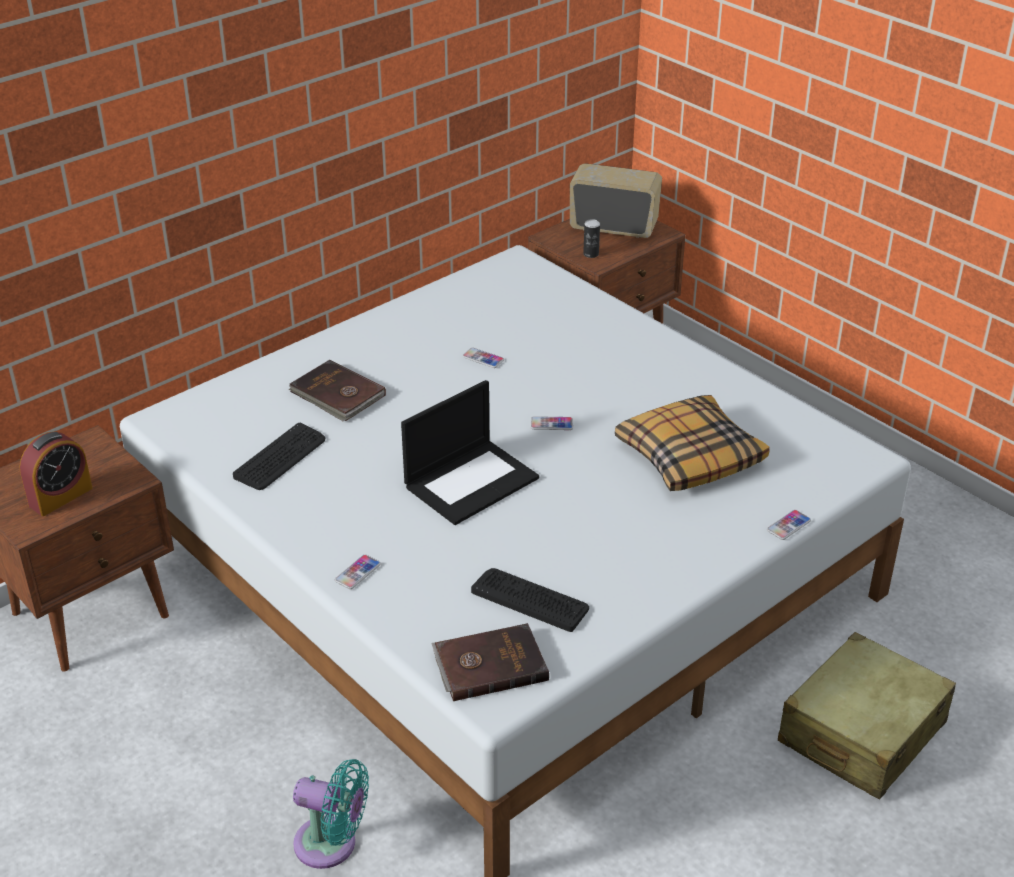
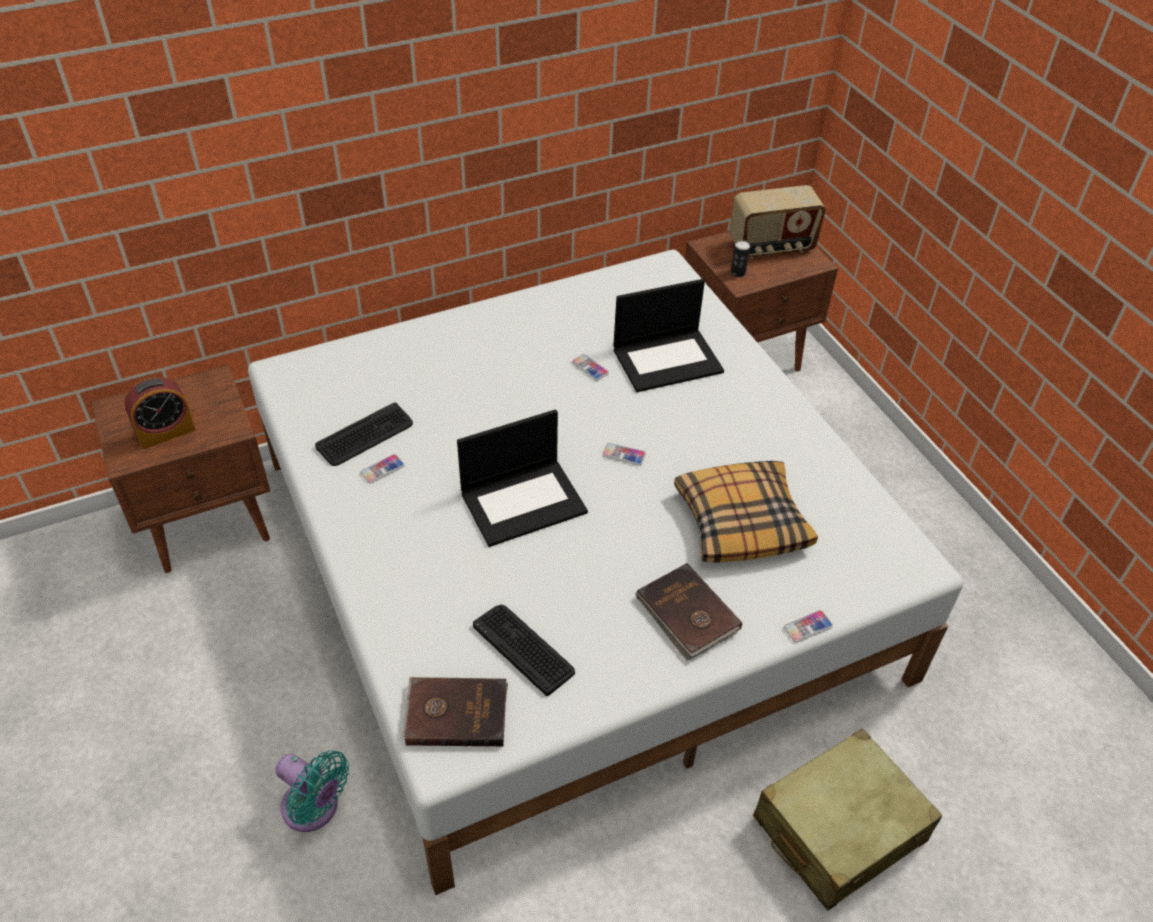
camera: 15 degrees right, 10 degrees up
(337, 395) = (443, 379): brown book -> brown book (687, 614)
(357, 573) = (380, 577): phone -> phone (382, 469)
(557, 338) = (668, 359): none -> laptop
(614, 227) = (771, 247): radio -> radio turned 135 degrees clockwise

